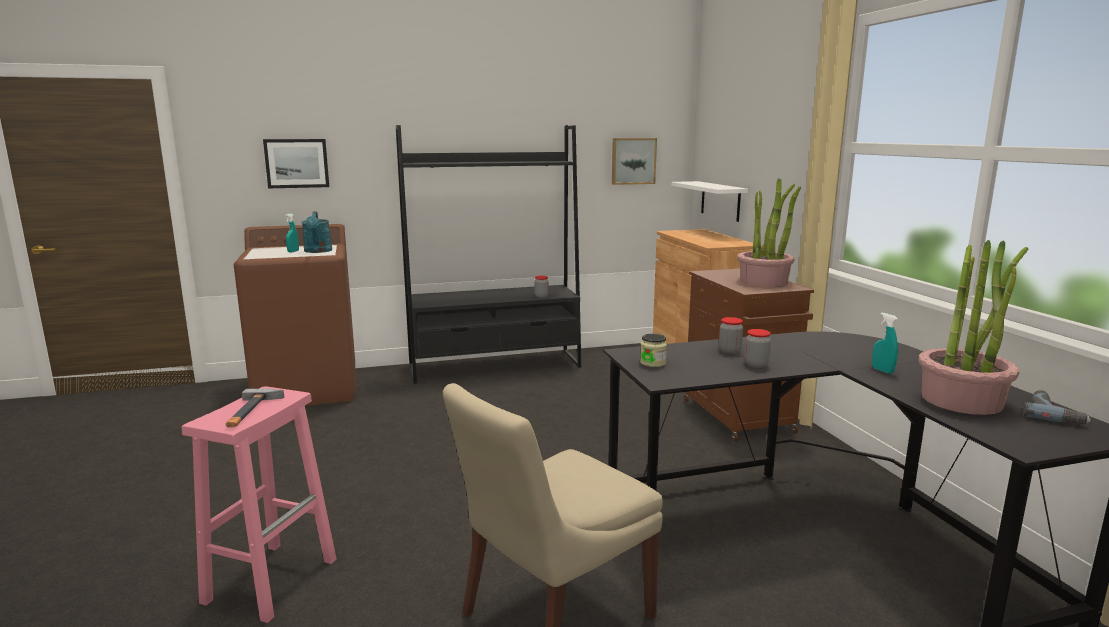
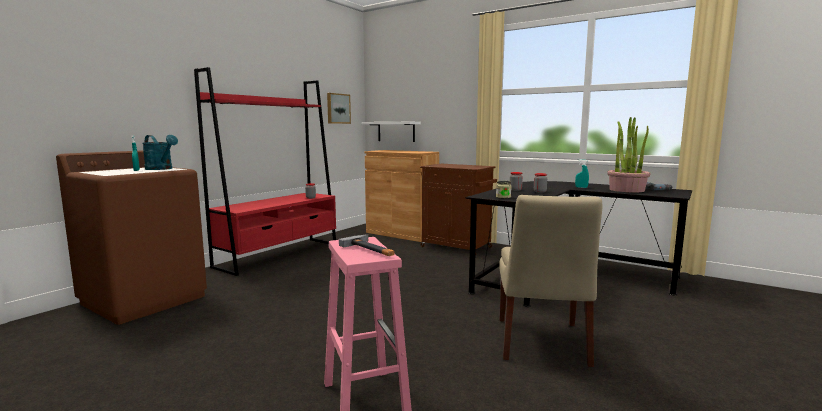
camera: 40 degrees left, 5 degrees down
(297, 163) = (105, 95): picture -> none
(495, 366) = (279, 255): black bookcase -> red bookcase
(764, 282) = (467, 166): potted plant -> none

